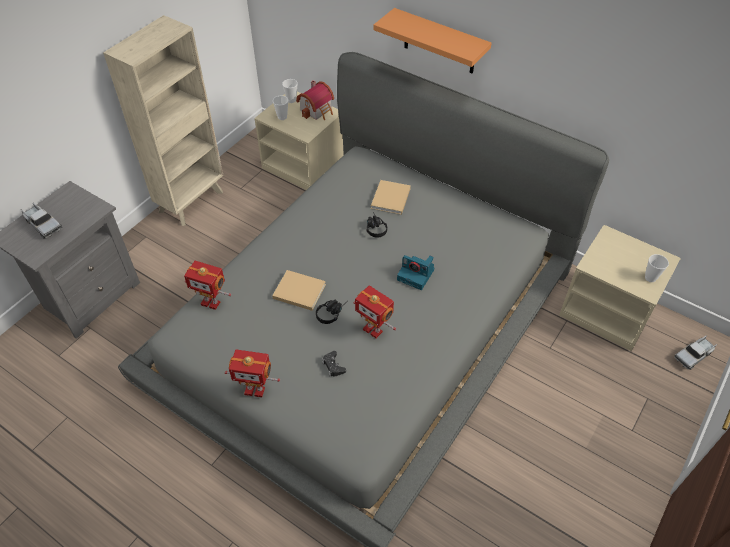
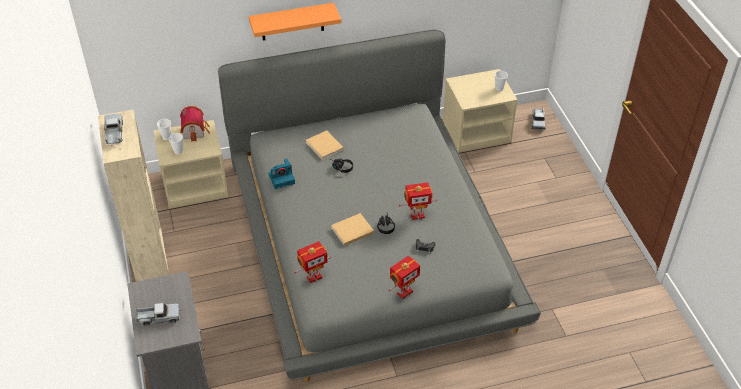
camera: 50 degrees left, 5 degrees down
(148, 35) = (114, 133): none -> toy truck
(416, 275) = (398, 173): camera -> camera (282, 178)

